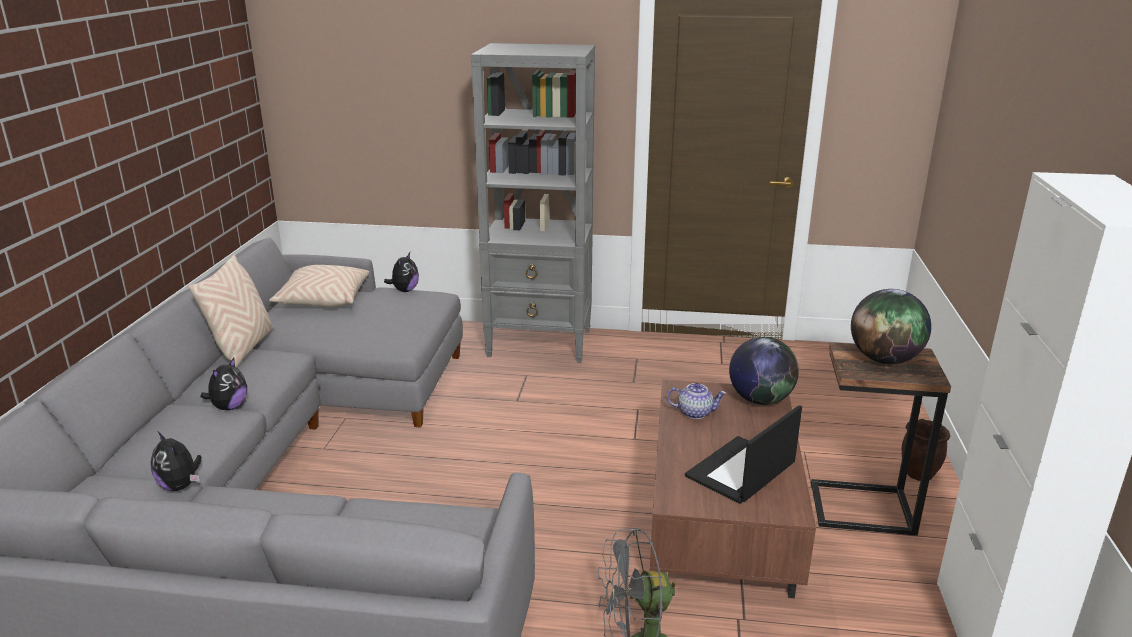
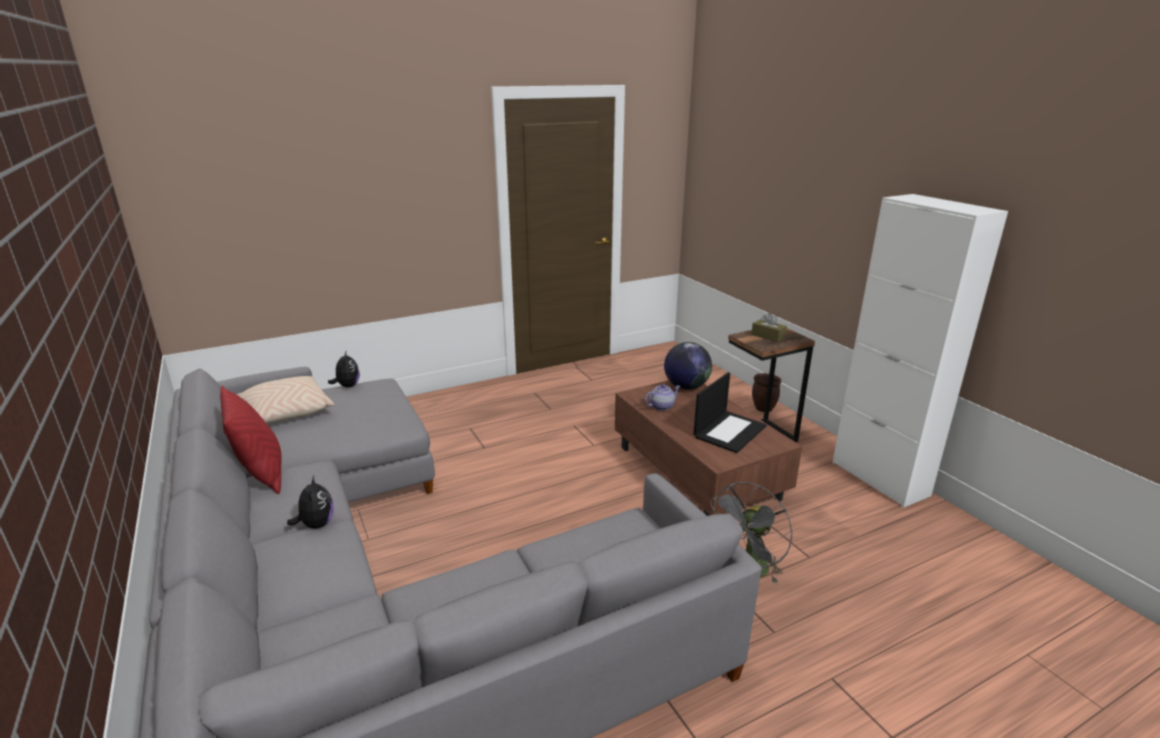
camera: 35 degrees left, 0 degrees up
(181, 486) = (367, 601): plush toy -> none
(243, 348) = (261, 474): beige pillow -> red pillow
(540, 343) = (454, 403): grey bookcase -> none
(740, 471) = (729, 431): laptop -> laptop turned 150 degrees counterclockwise
(884, 360) = (768, 336): globe -> brown tissue box

